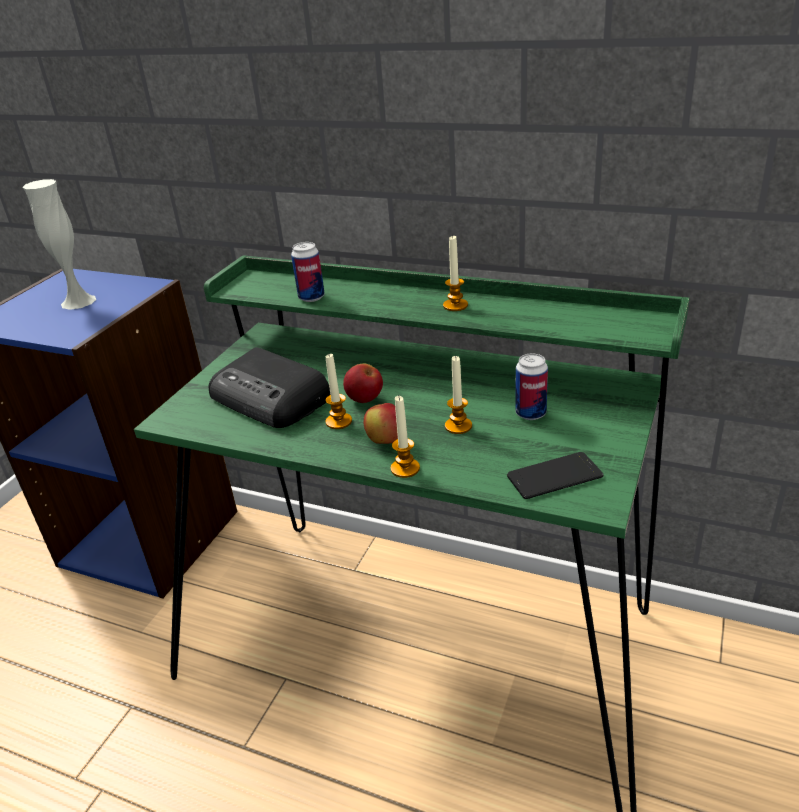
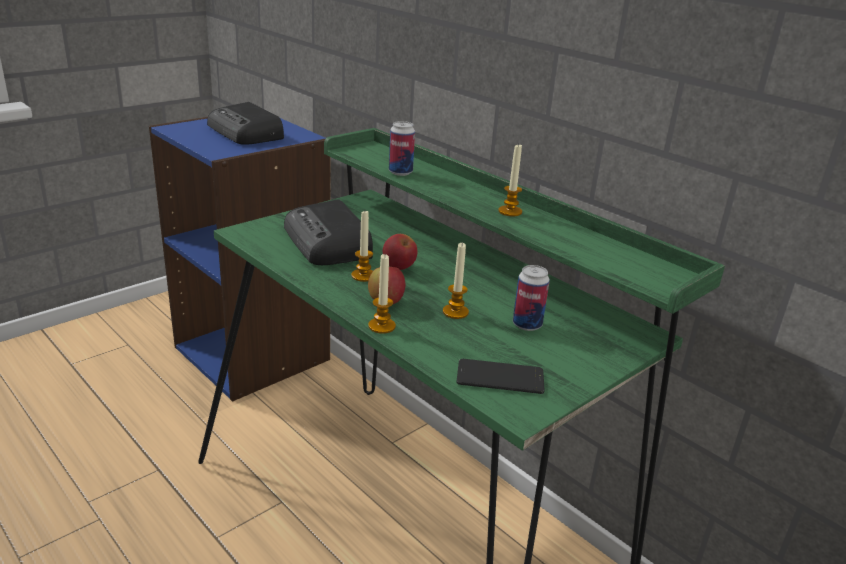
camera: 20 degrees right, 5 degrees down
(78, 301) = (246, 133): white vase -> radio

